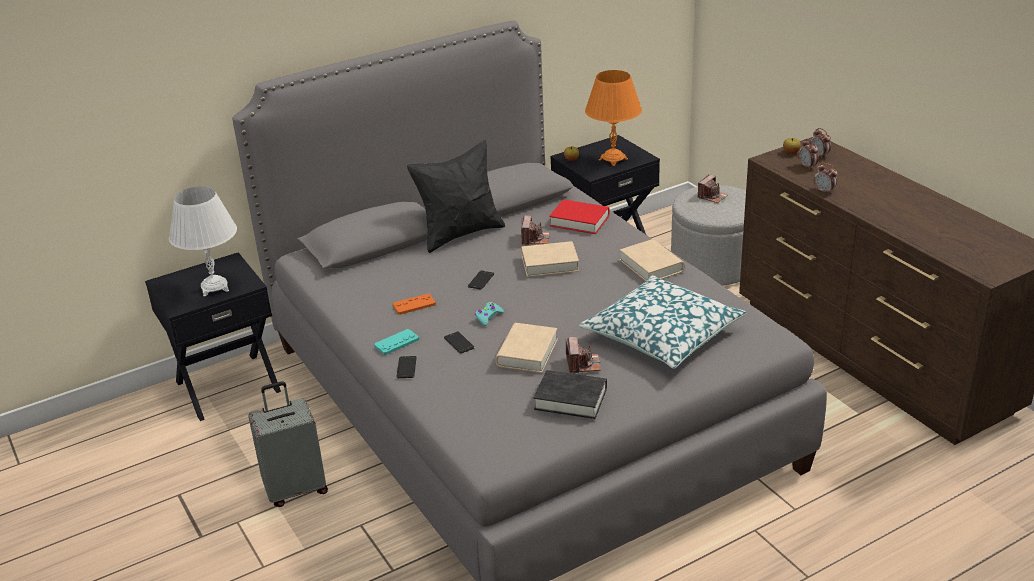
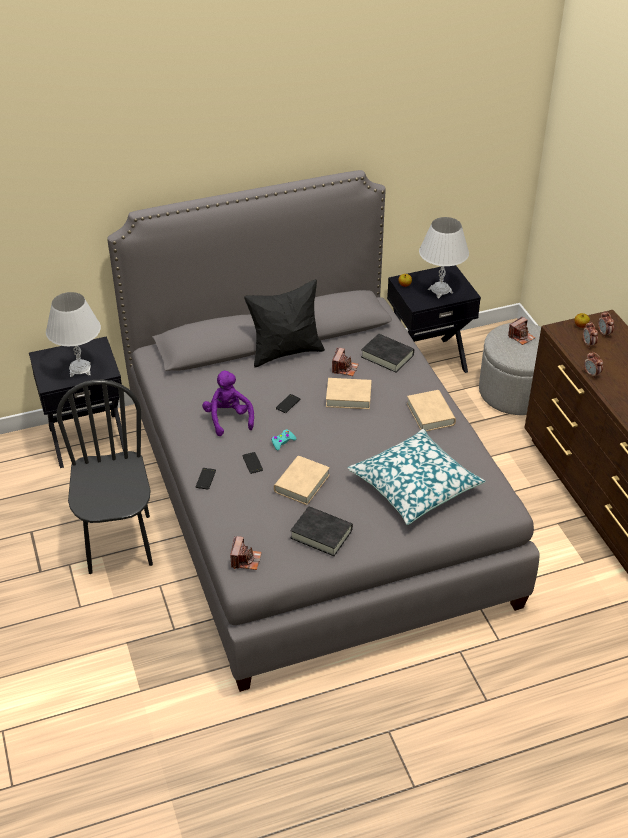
camera: 10 degrees right, 10 degrees up
(296, 489) = (119, 544): grey suitcase -> black chair
(396, 343) = (204, 453): turquoise game controller -> none
(414, 305) = (228, 418): orange game controller -> purple plush toy
(579, 221) = (387, 356): red book -> black book
(583, 364) = (342, 502): camera -> camera (245, 560)
(613, 159) = (440, 291): orange table lamp -> white table lamp

